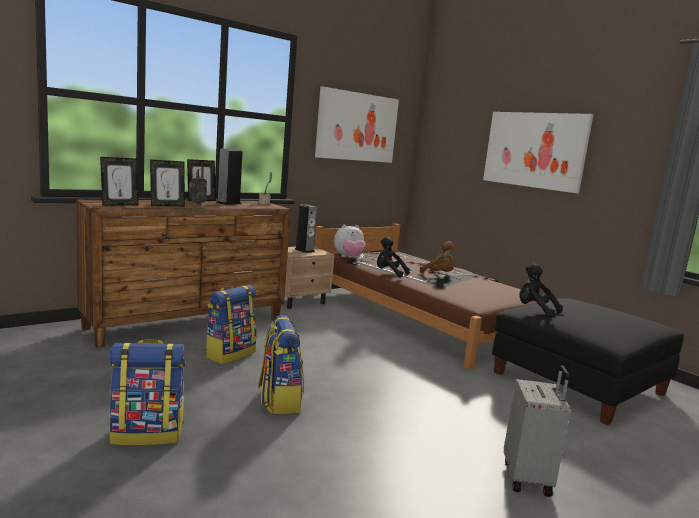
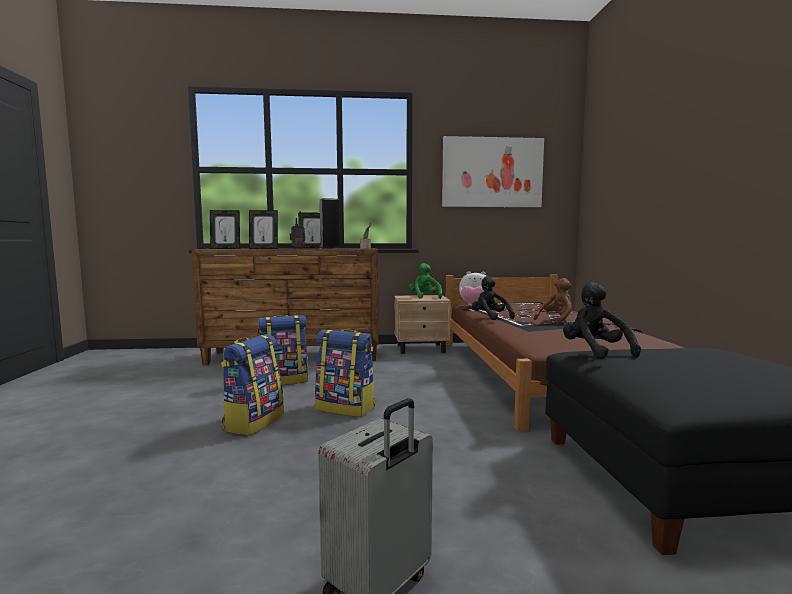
camera: 35 degrees right, 5 degrees down
(148, 433) = (114, 425): backpack -> backpack (346, 408)
(304, 250) = (424, 297): speaker -> green plush toy
(439, 274) = (556, 321): brown plush toy -> brown plush toy turned 105 degrees counterclockwise
(534, 150) = (690, 151): picture -> none

